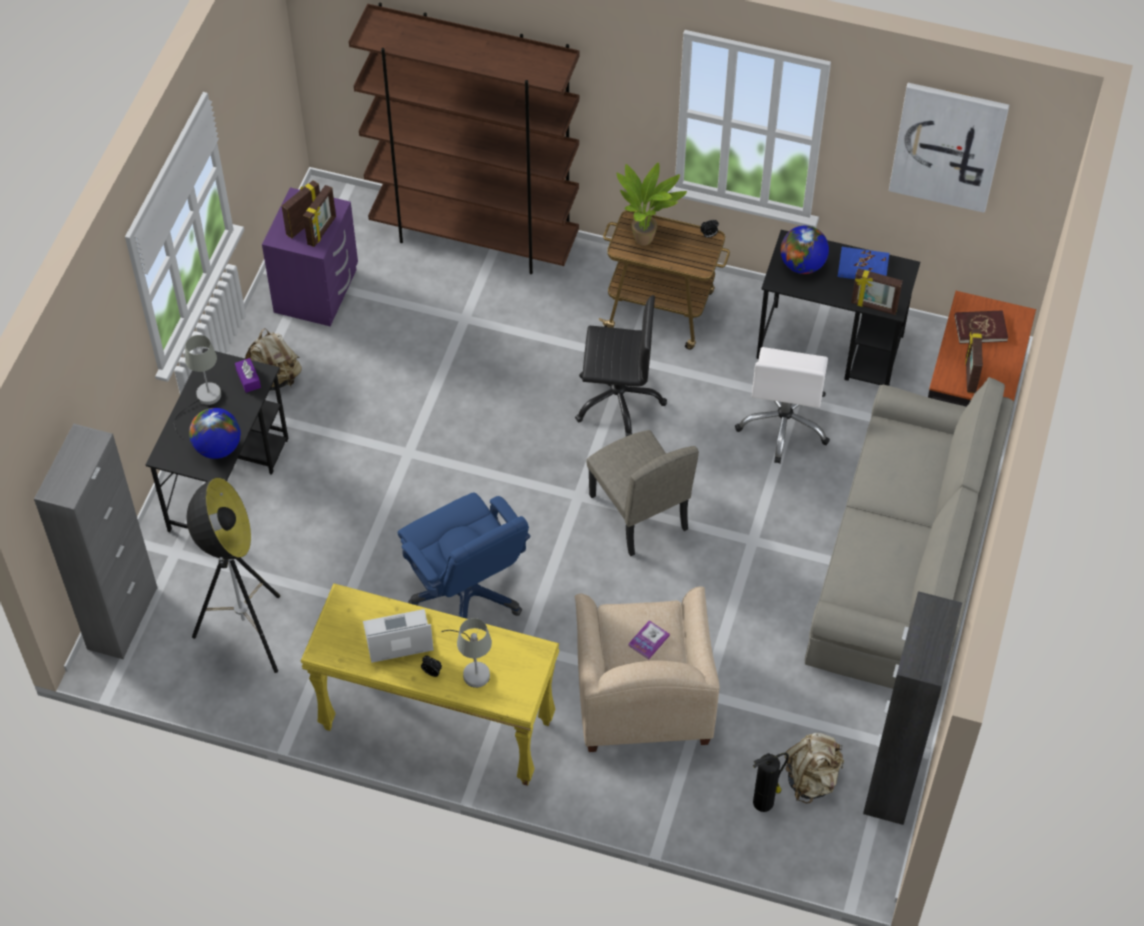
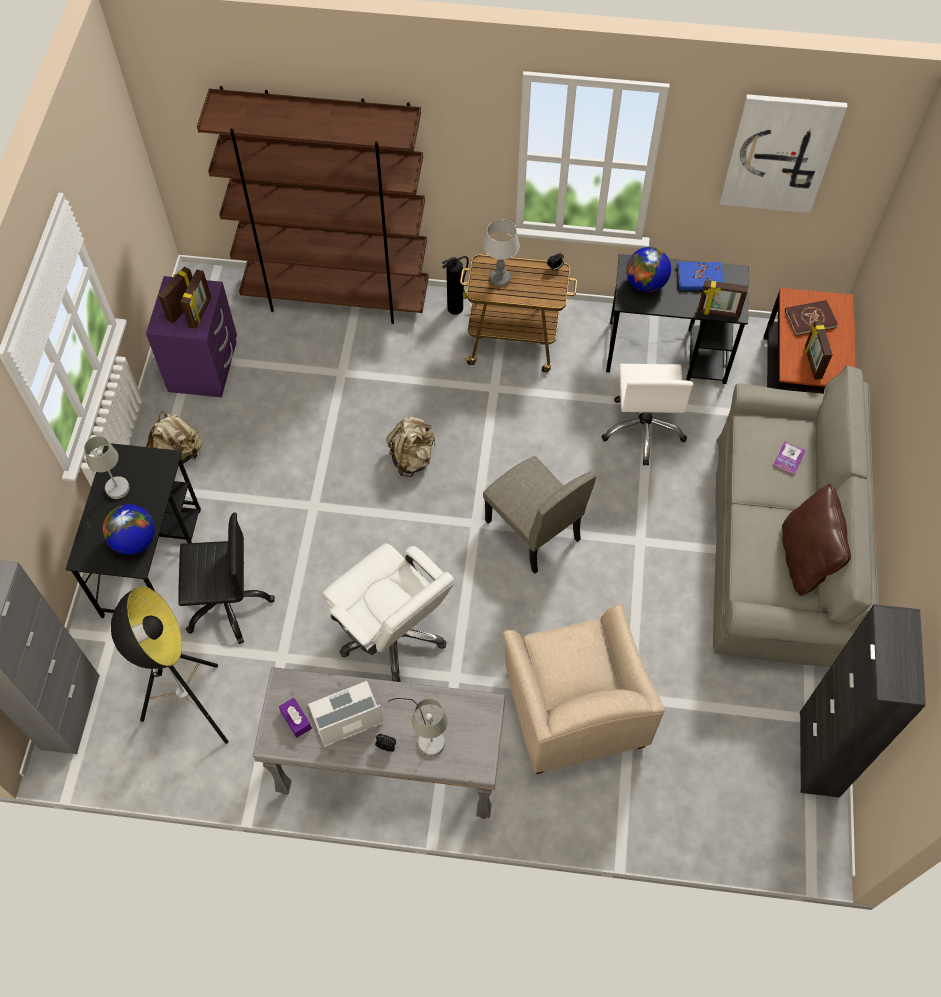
camera: 10 degrees left, 5 degrees up
(248, 379) = (153, 467): purple tissue box -> purple tissue box (296, 720)
(436, 726) = (388, 772): yellow console table -> grey console table
(467, 595) = (393, 635): blue office chair -> white office chair
(618, 400) = (493, 428): black office chair -> black office chair (227, 603)
(646, 239) = (499, 279): potted plant -> table lamp
(648, 640) = (580, 665): book -> book (788, 458)
(764, 802) = (708, 796): fire extinguisher -> fire extinguisher (456, 308)
(812, 779) = (746, 765): beige backpack -> beige backpack (412, 458)
(907, 571) = (805, 559): none -> brown pillow

